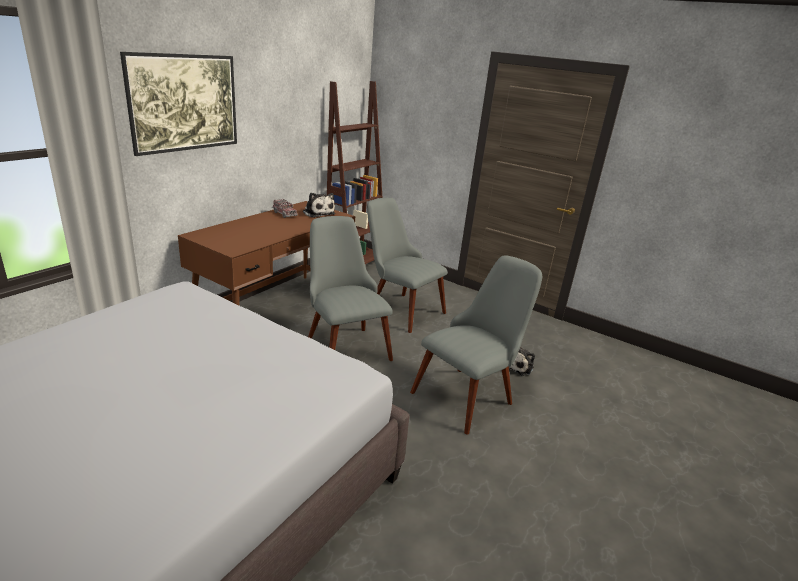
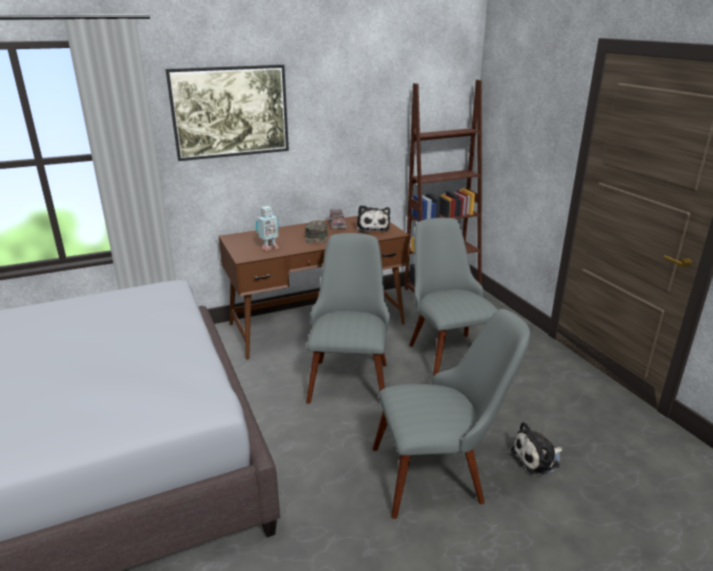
camera: 35 degrees right, 0 degrees up
(246, 240) = (269, 248): none -> toy robot
(279, 226) = (316, 237): none -> green cap

